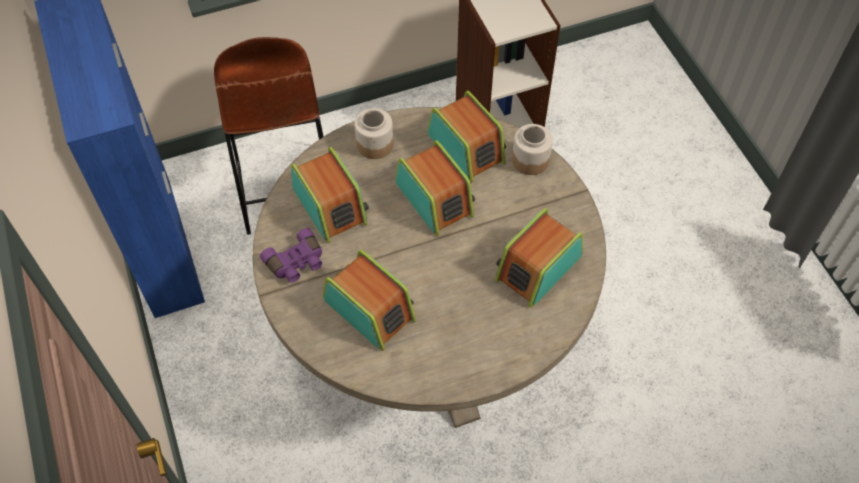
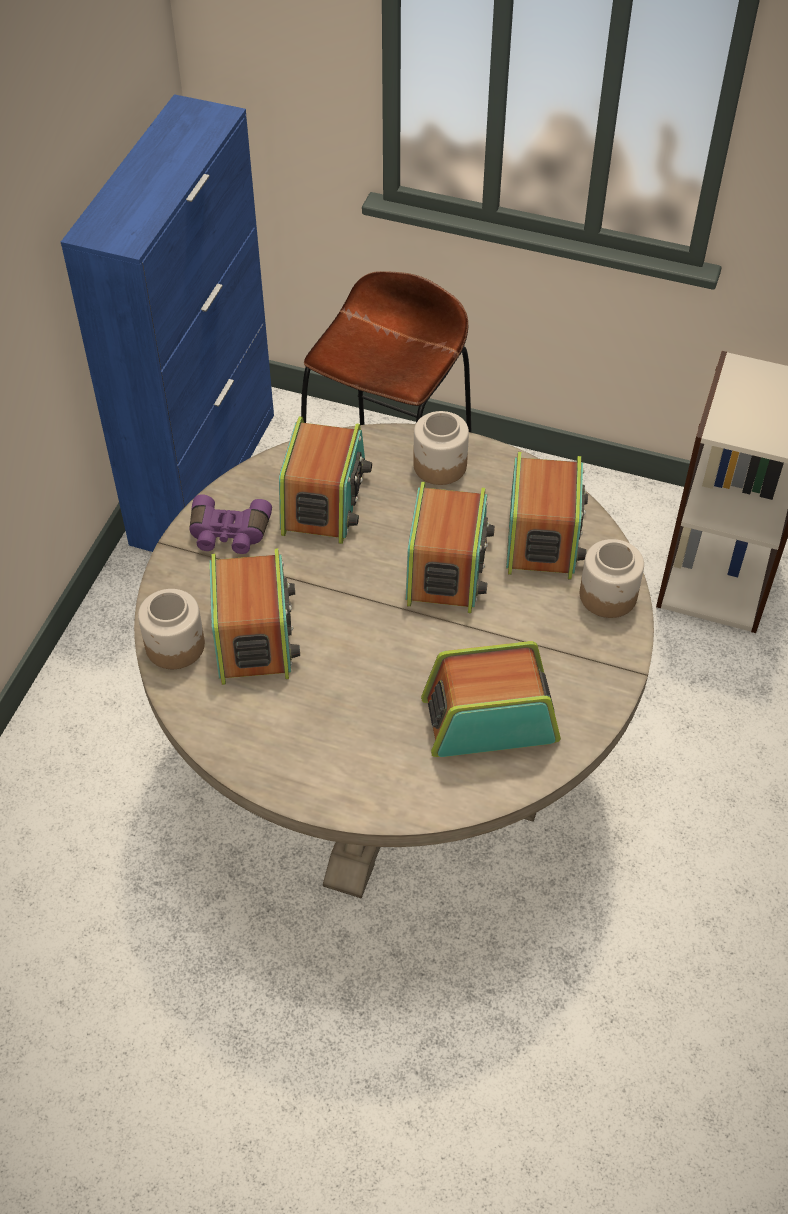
camera: 40 degrees right, 5 degrees down
(333, 348) = (176, 645): none -> jar

